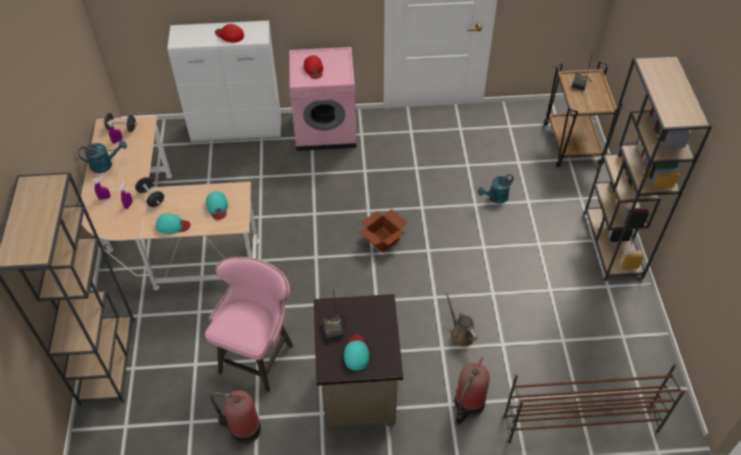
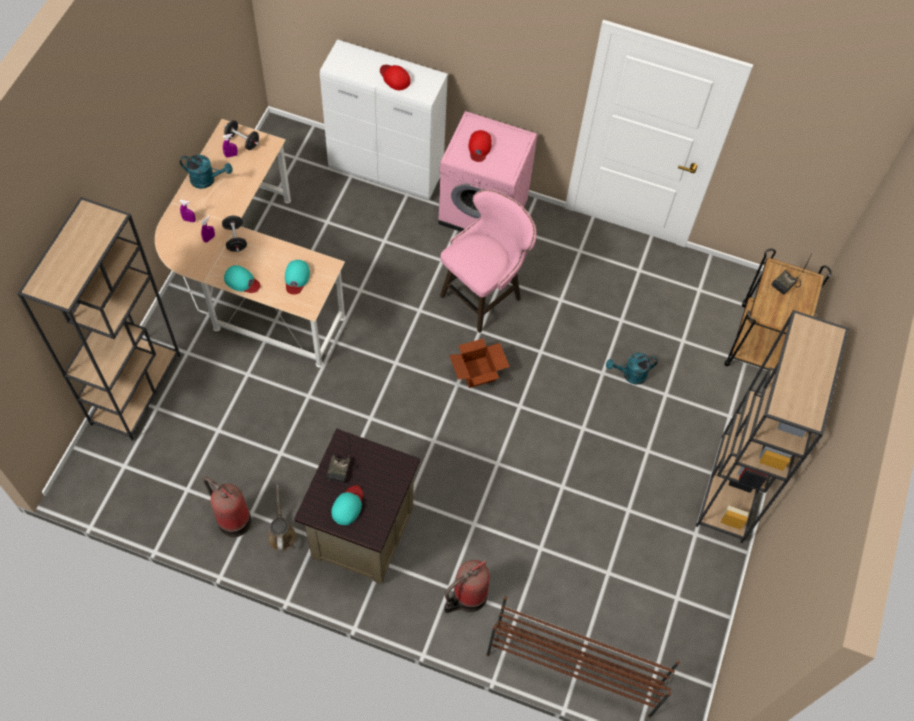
camera: 20 degrees right, 10 degrees up
(258, 356) = (283, 449): pink stool -> pink stool (483, 295)
(461, 333) = (503, 517): brown watering can -> brown watering can (281, 533)

